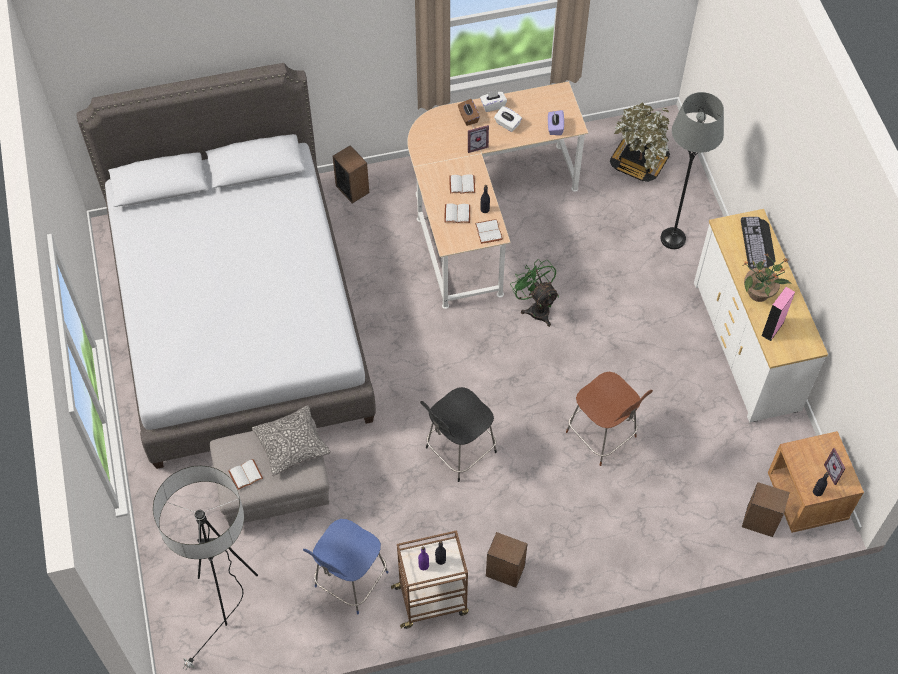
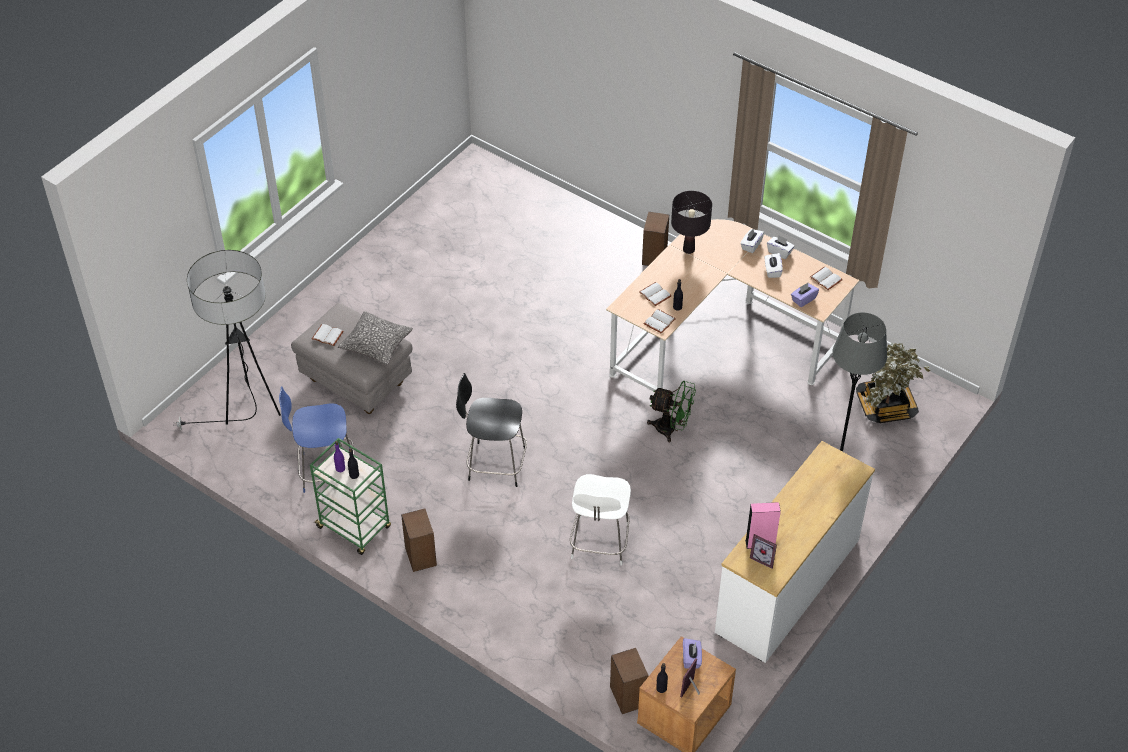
camera: 50 degrees right, 10 degrees down
(238, 316) = (477, 269): grey bed -> none
(432, 158) = (689, 249): none -> black table lamp
(432, 600) = (355, 528): brown cart -> green cart
(462, 184) = (685, 280): white book -> white book (826, 279)
(468, 117) = (751, 245): brown tissue box -> white tissue box
(476, 145) = (730, 266): picture frame -> picture frame (764, 558)
(536, 308) = (671, 429): green fan -> green fan turned 90 degrees clockwise
(603, 436) = (599, 543): brown chair -> white chair
(758, 243) = (835, 486): keyboard -> none
(759, 293) = (785, 514): potted plant -> none
(806, 452) = (691, 659): none -> purple tissue box

